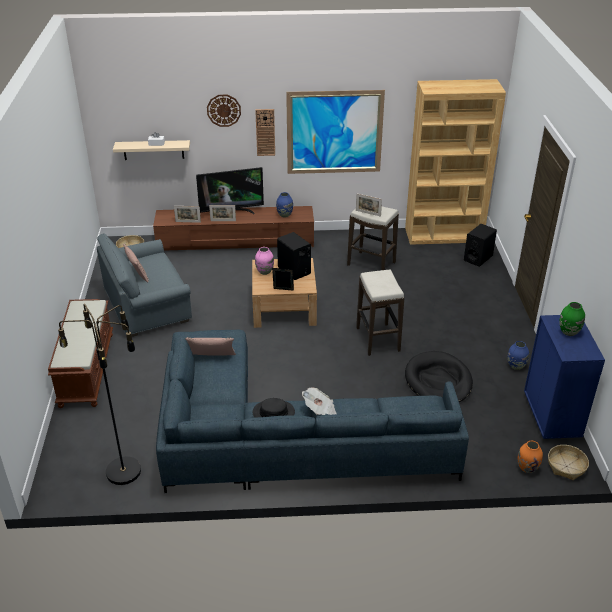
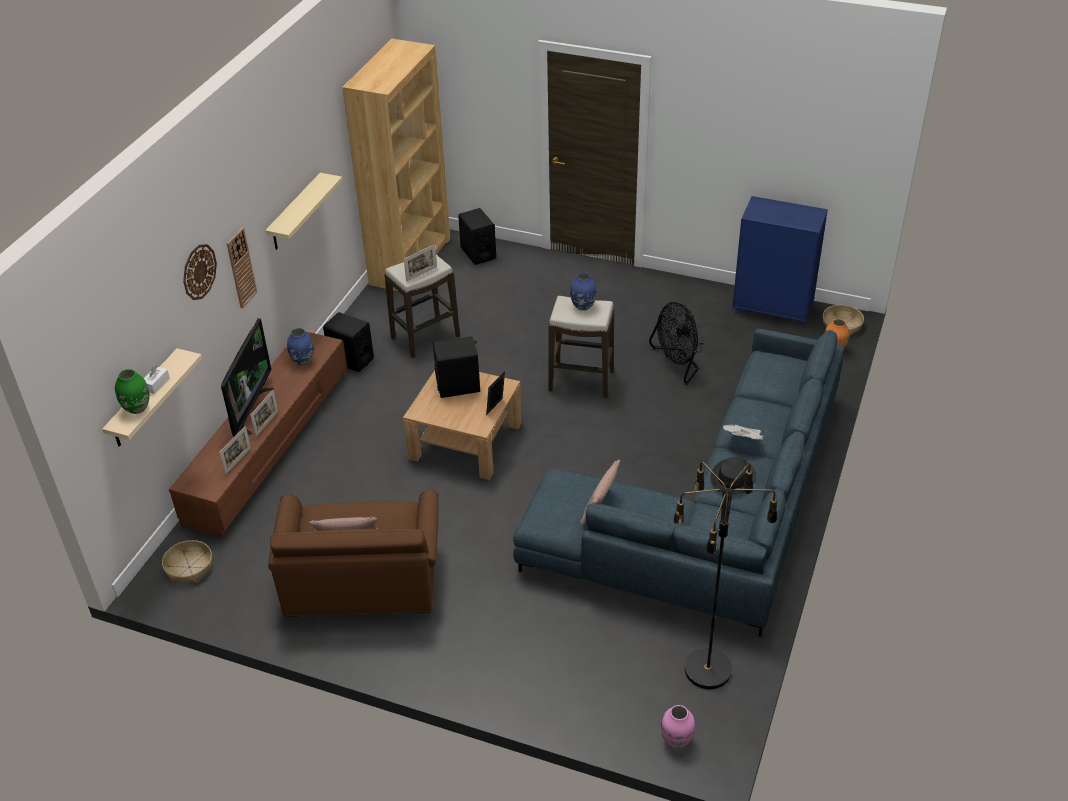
camera: 65 degrees left, 5 degrees up
(86, 369) = (474, 675): brown bench -> none
(147, 305) = (361, 577): grey armchair -> brown armchair
(264, 272) = (441, 413): pink vase -> pink vase (677, 740)
(328, 244) = (351, 360): none -> black speaker
(334, 132) = (295, 213): picture -> beige shelf
(438, 381) = (679, 361): black dog bed -> black fan
(516, 366) = (685, 300): blue vase -> blue vase (583, 306)
(568, 332) = (777, 212): green vase -> green vase (137, 408)

